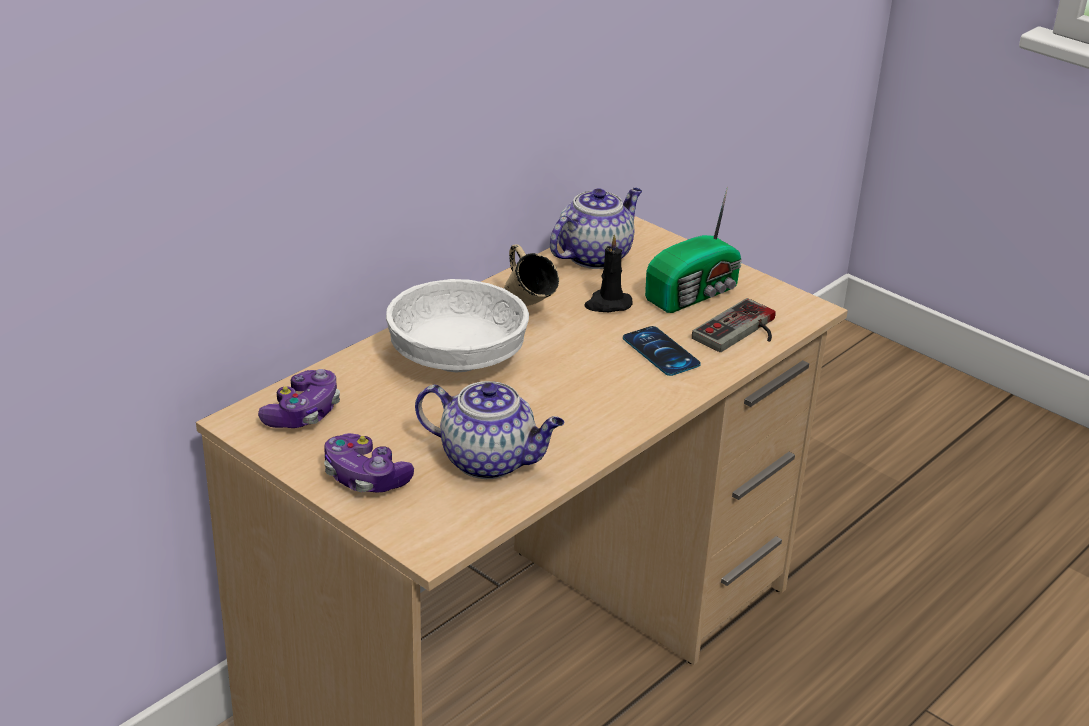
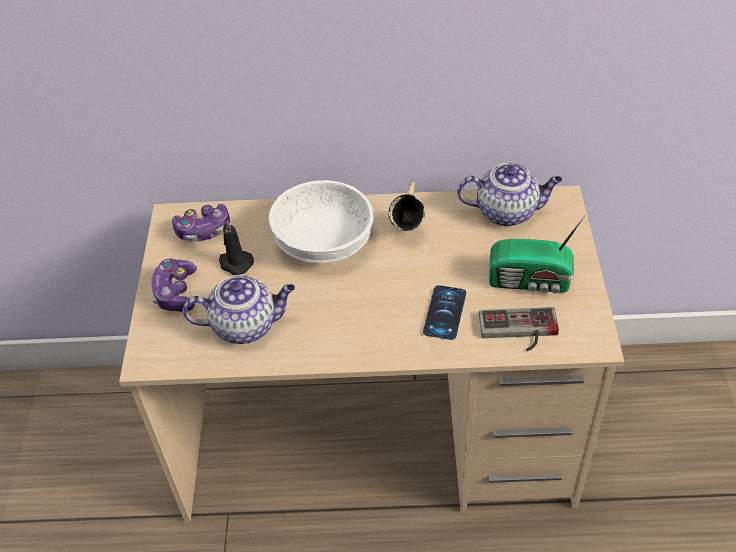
camera: 50 degrees right, 15 degrees up
(490, 460) = (246, 325): teapot -> teapot turned 75 degrees counterclockwise
(607, 304) = (463, 255): black candle -> black candle (235, 263)

